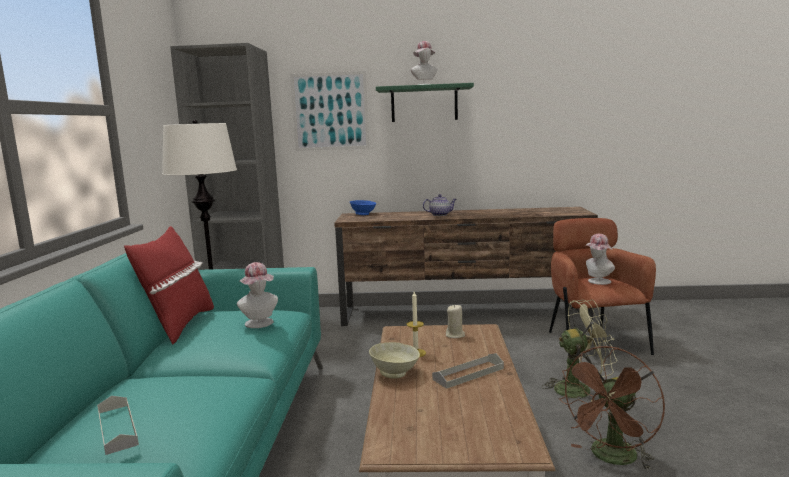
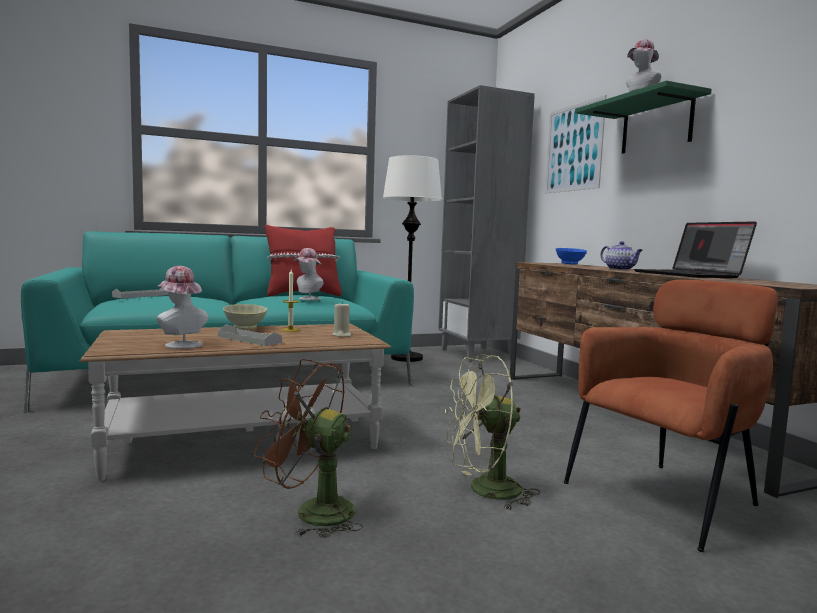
camera: 65 degrees right, 5 degrees down
(502, 213) = (691, 275): none -> laptop
(579, 389) = (485, 491): green fan -> green fan turned 105 degrees clockwise
(597, 282) = (659, 381): hat -> hat (181, 344)

